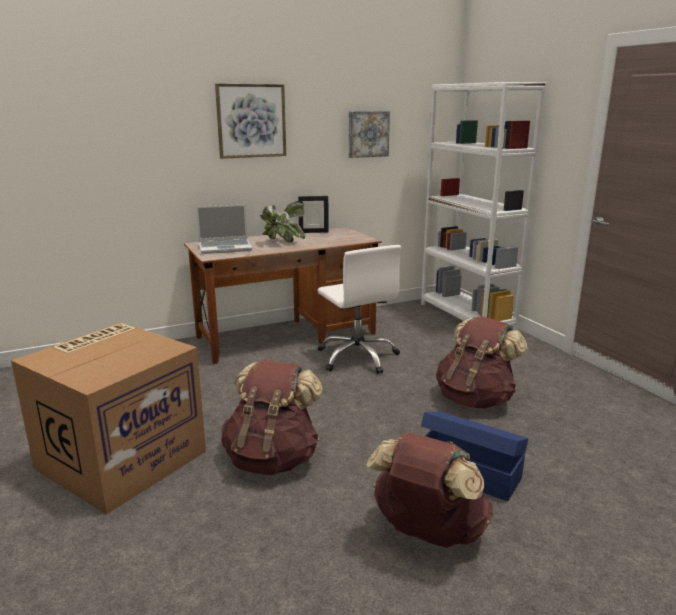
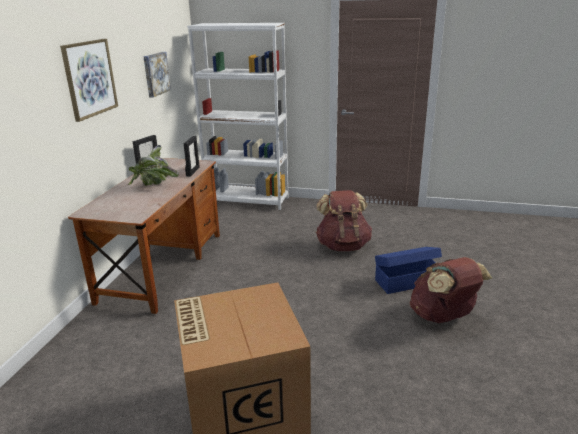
camera: 50 degrees left, 5 degrees up
(226, 248) = (123, 206): laptop -> none
(272, 459) = (323, 338): brown backpack -> none
(338, 242) = (193, 171): none -> picture frame
(358, 357) = (241, 255): white office chair -> none

